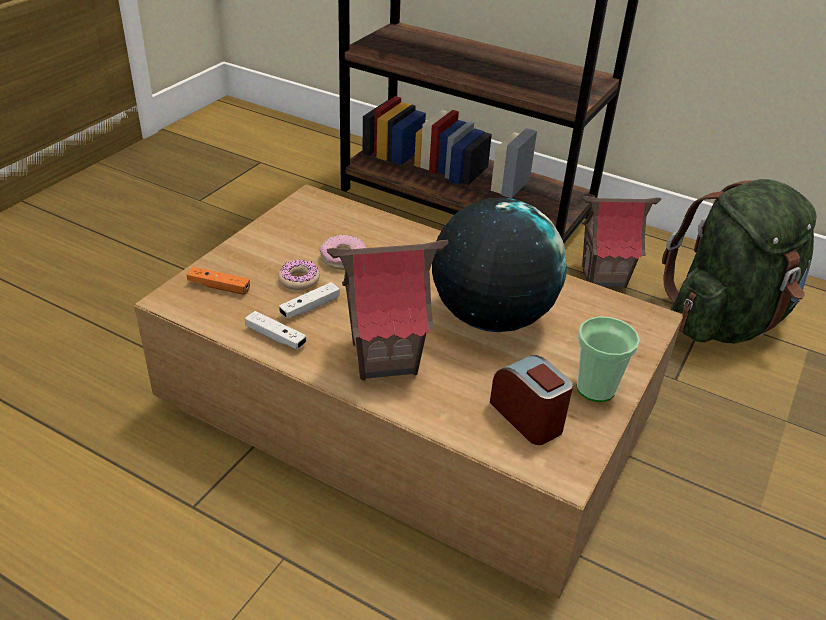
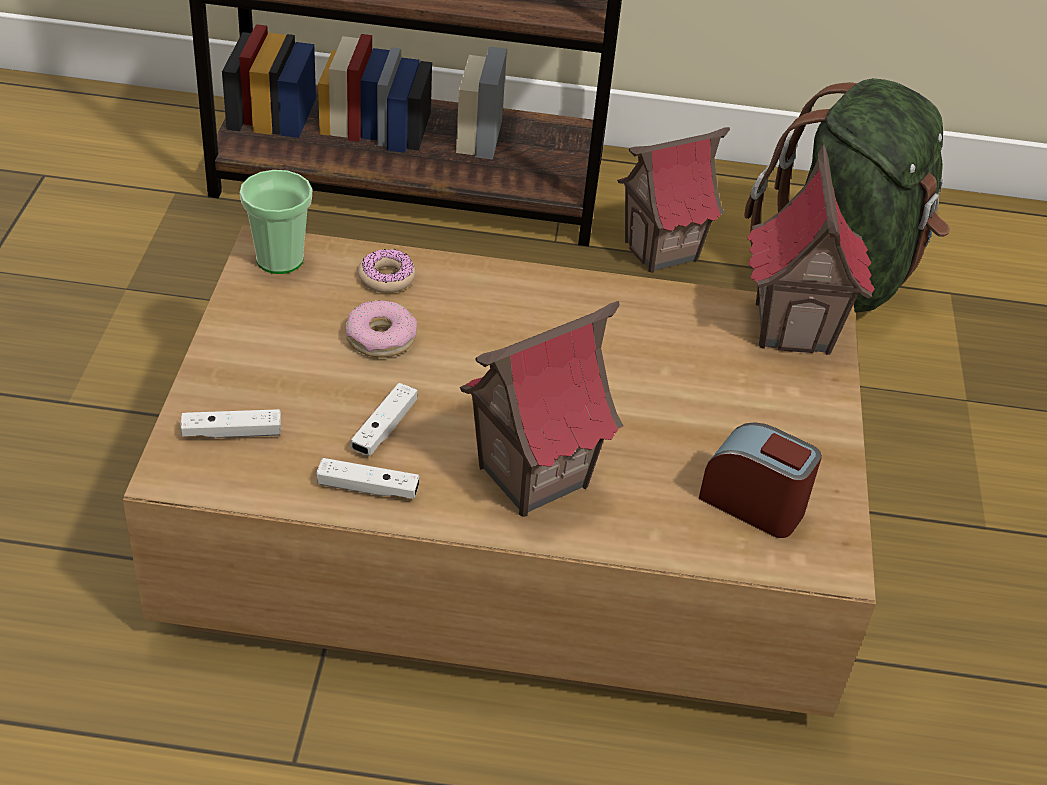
camera: 25 degrees left, 5 degrees up
(219, 287) = (232, 433): orange game controller -> white game controller
(299, 280) = (340, 389): donut -> donut (386, 278)
(491, 317) = (630, 374): globe -> none
(595, 388) = (809, 440): cup -> cup (280, 259)
(628, 317) = (794, 328): none -> toy house

